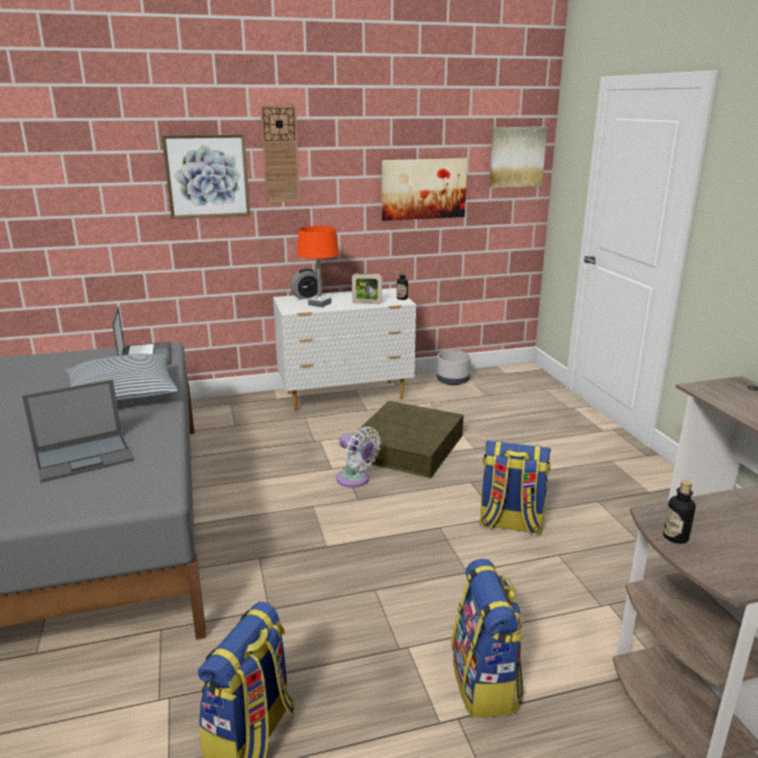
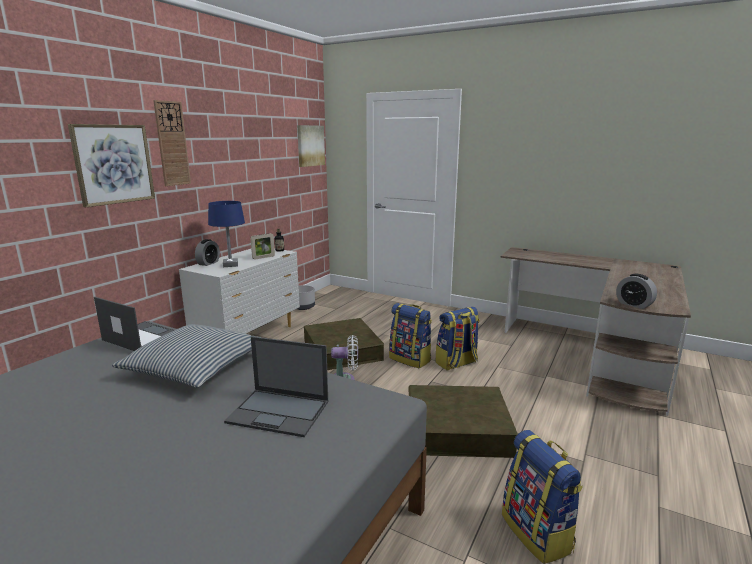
camera: 45 degrees left, 5 degrees down
(85, 457) = (280, 412): laptop -> laptop turned 90 degrees clockwise
(319, 304) = (230, 265): orange table lamp -> blue table lamp
(370, 592) = (457, 429): none -> brown storage box
(423, 189) = (265, 169): picture -> none
(485, 683) = (568, 433): backpack -> backpack (410, 359)
(675, 537) = (634, 304): bottle -> alarm clock

